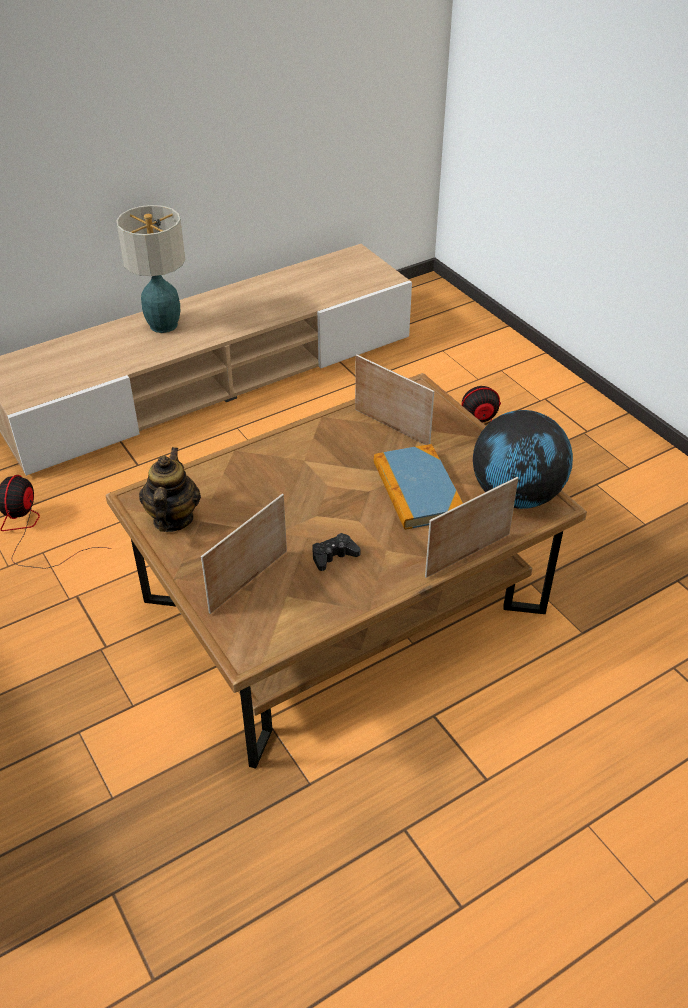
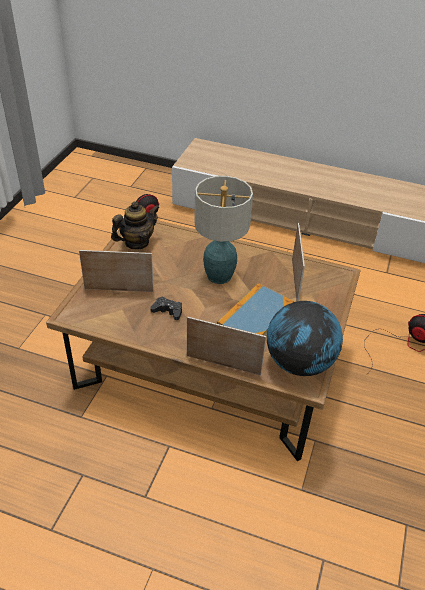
camera: 50 degrees right, 0 degrees up
(163, 324) = (295, 170): table lamp -> table lamp (219, 275)

